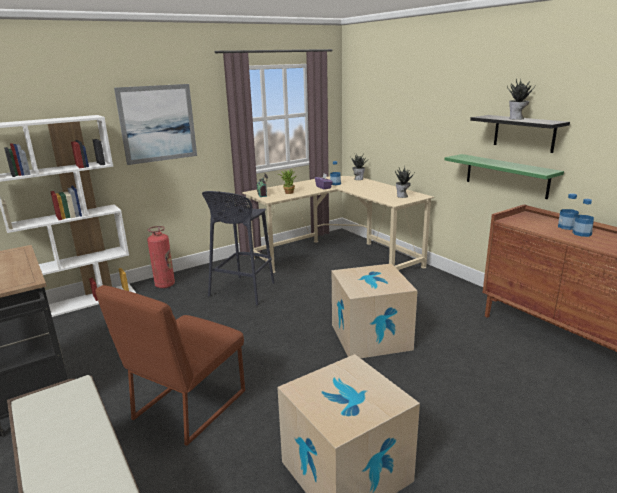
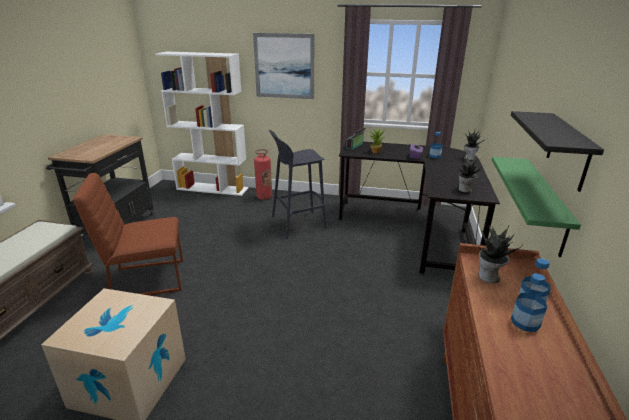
camera: 45 degrees right, 5 degrees up
(337, 255) = (414, 229): beige desk -> black desk
(370, 337) = (311, 309): cardboard box -> none
(517, 118) = (552, 126): potted plant -> potted plant (489, 277)

